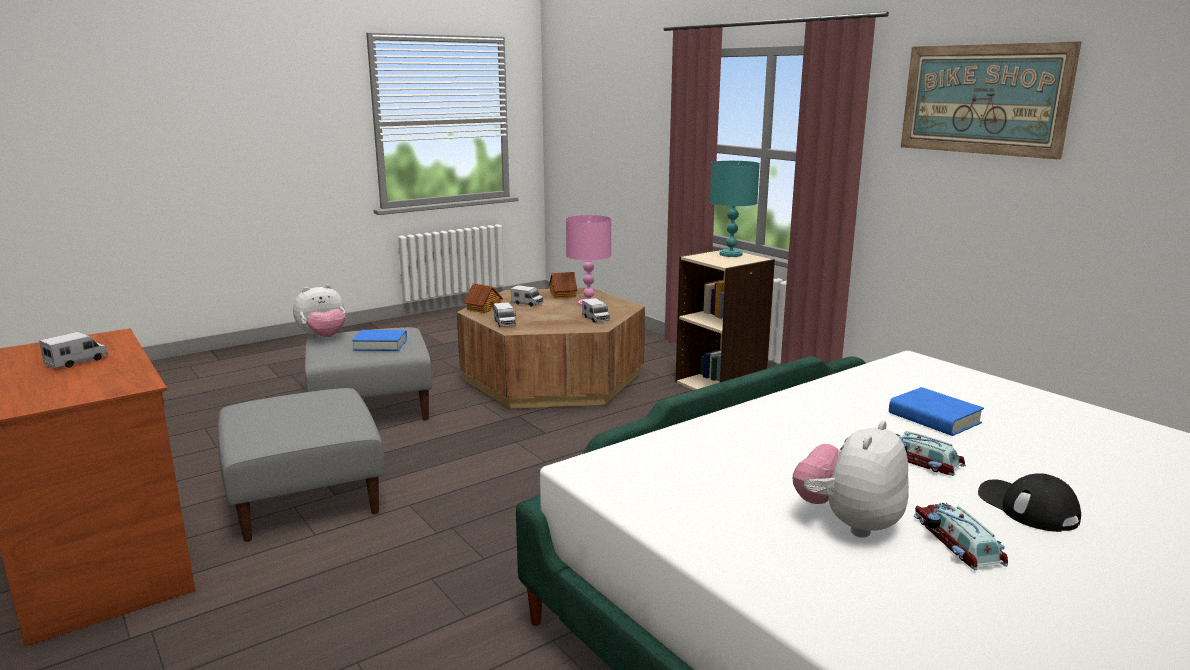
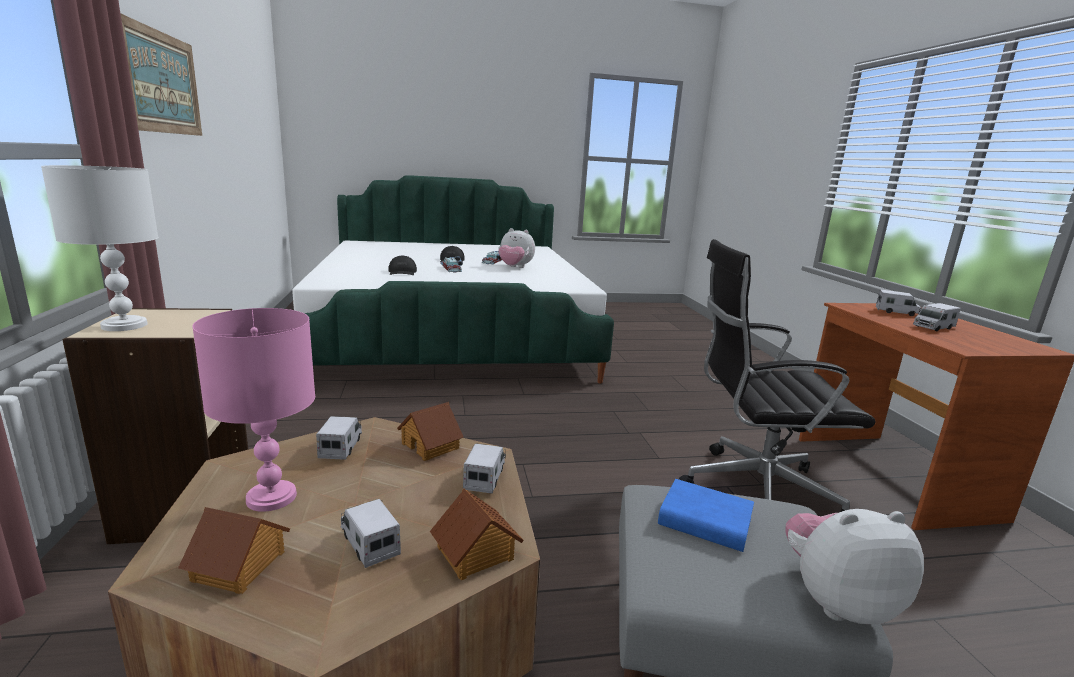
camera: 155 degrees left, 0 degrees up
(70, 385) = (897, 312): none -> toy truck
(306, 496) = (754, 491): grey ottoman -> black office chair
(551, 327) = (431, 445): none -> toy house
(730, 254) = (125, 325): turquoise table lamp -> white table lamp
(849, 523) = (515, 267): plush toy -> plush toy turned 45 degrees clockwise
(934, 418) = (402, 272): blue book -> black cap

